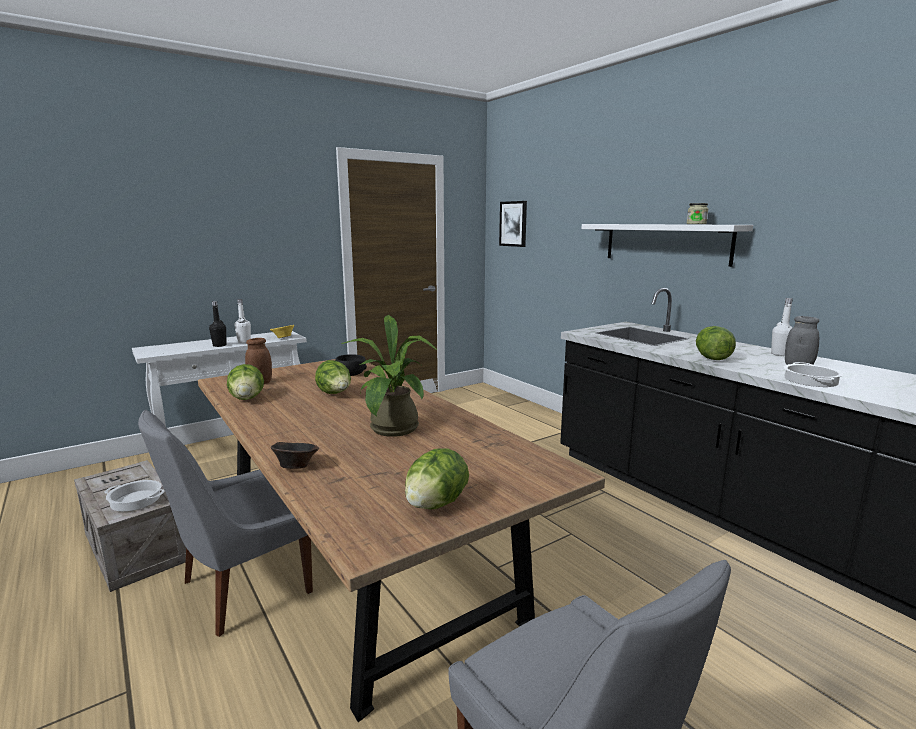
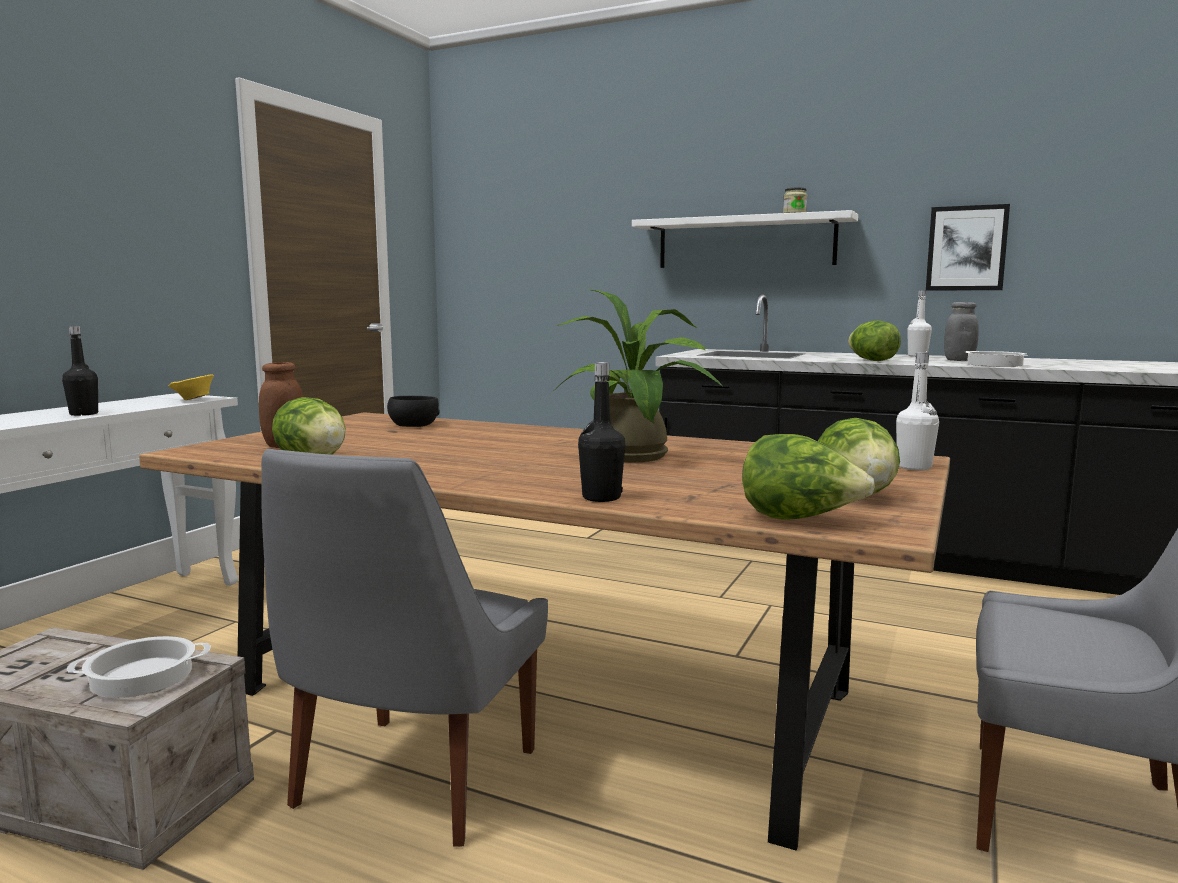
camera: 30 degrees left, 5 degrees down
(244, 342) = (125, 408): white bottle -> white bottle (914, 467)
(295, 467) = (601, 497): brown bowl -> black bottle
(335, 394) = (451, 442): lettuce -> lettuce (799, 519)
(513, 224) = (492, 230): picture -> picture (966, 248)

